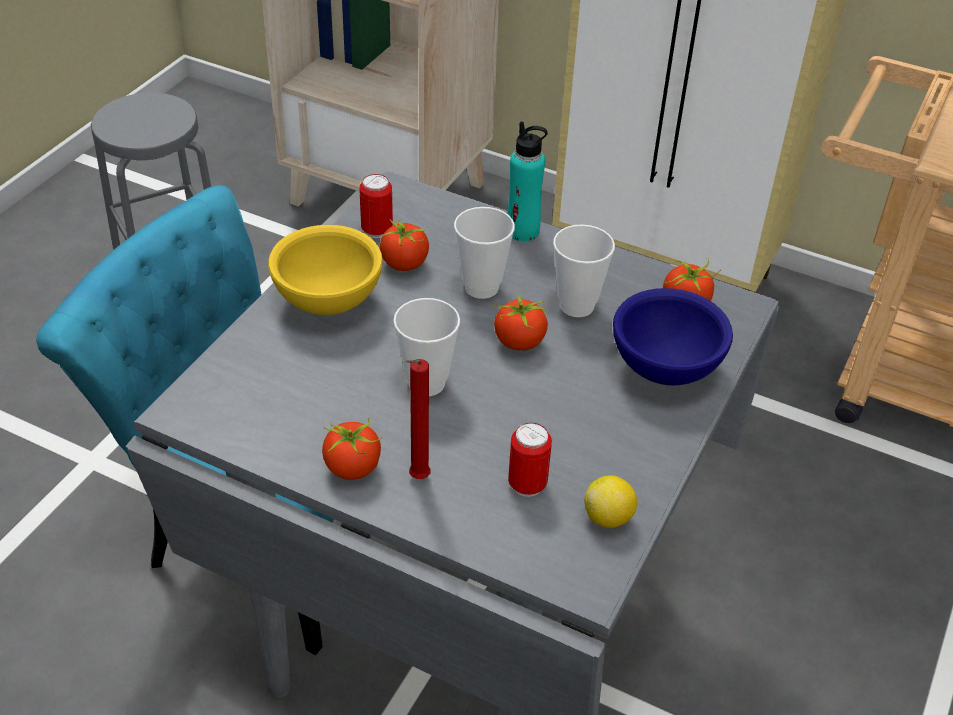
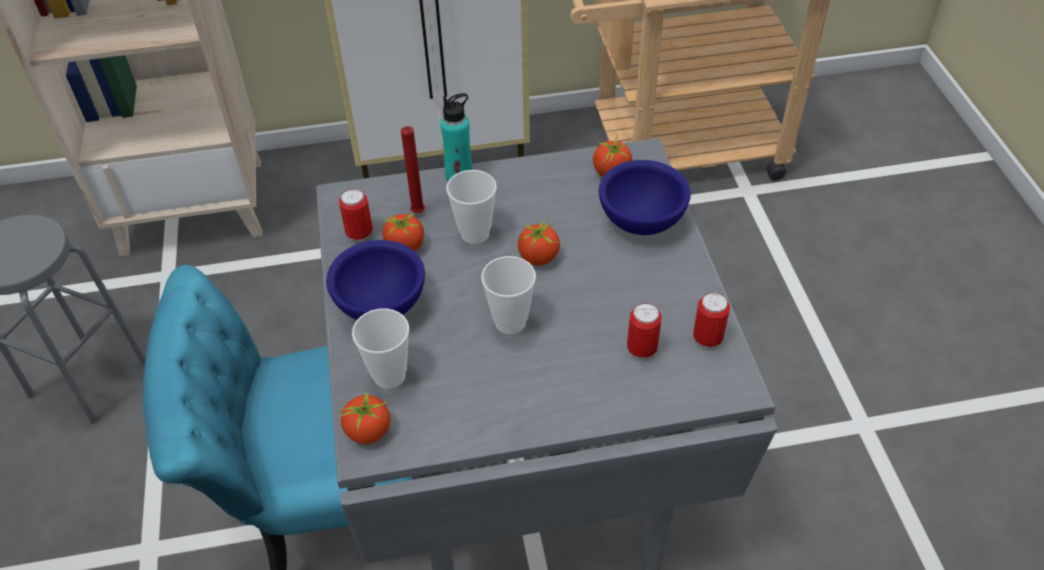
camera: 35 degrees left, 5 degrees up
(330, 300) = (382, 304): yellow bowl -> blue bowl
(353, 468) = (526, 411): tomato -> tomato (369, 431)
(417, 479) = (573, 391): red candle -> red candle (417, 214)
(577, 305) = (548, 211): cup -> cup (389, 375)
(608, 518) = (707, 339): lemon -> can

